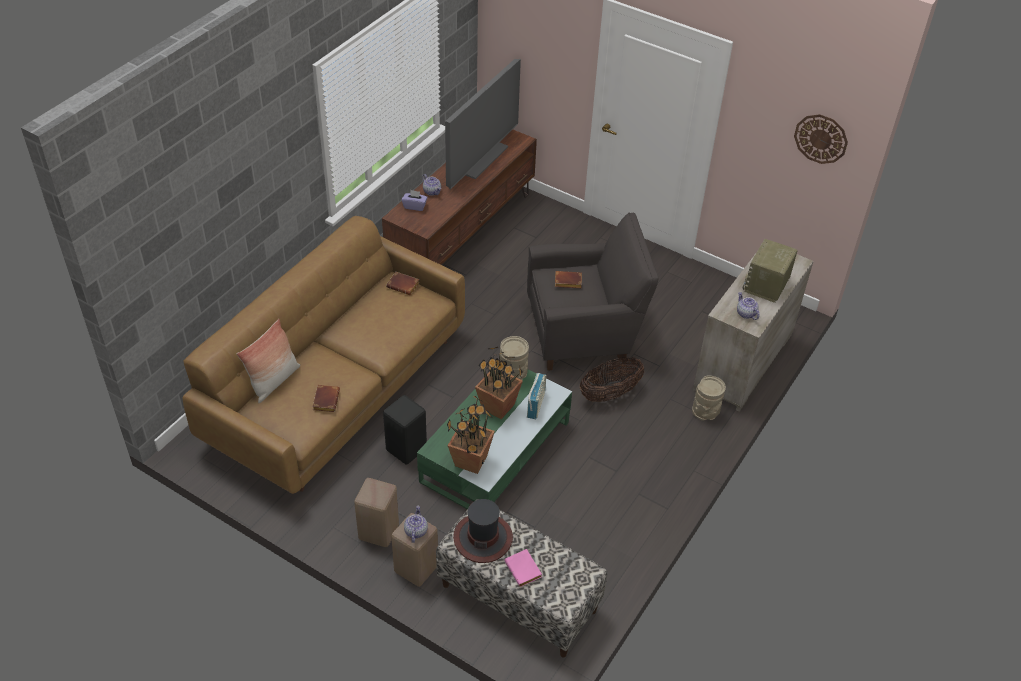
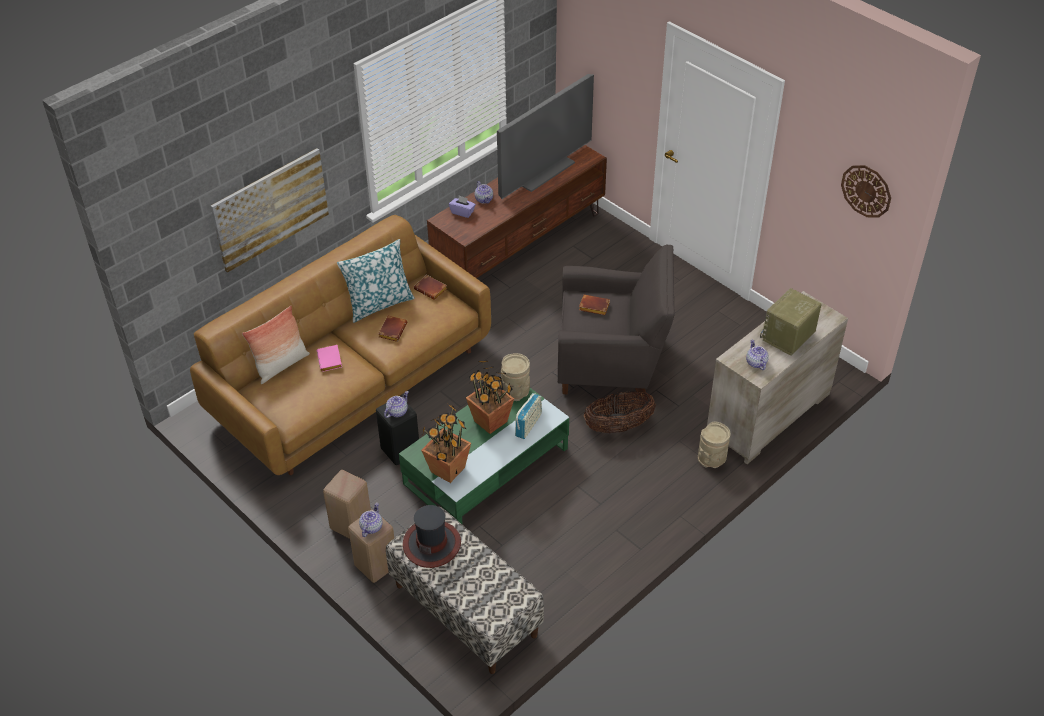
camera: 15 degrees right, 0 degrees up
(243, 223) = (271, 209): none -> picture
(325, 400) = (323, 390): brown book -> brown book (392, 330)
(355, 306) = (379, 303): none -> pillow
(406, 410) = (397, 411): none -> teapot
(524, 570) = (462, 581): pink book -> pink book (330, 361)

